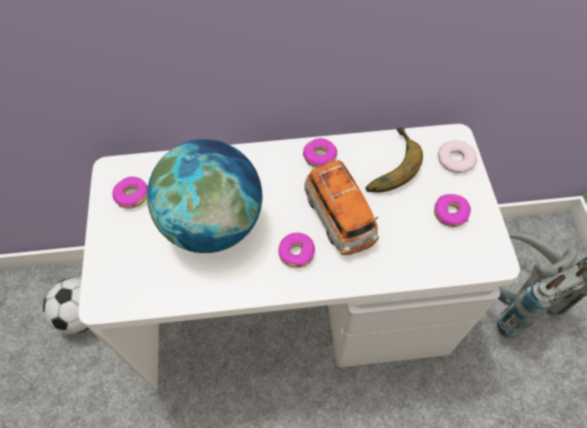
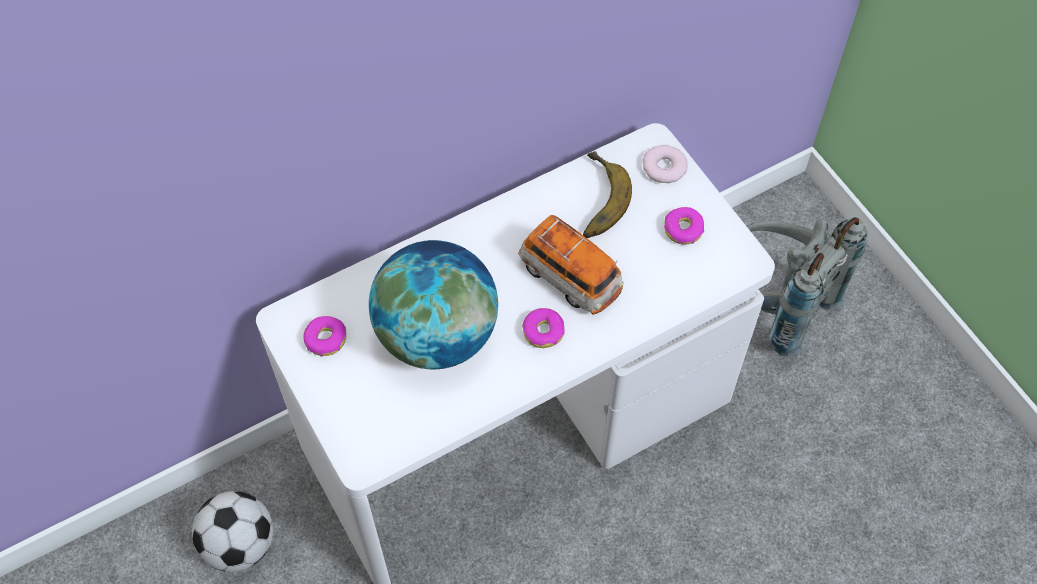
camera: 25 degrees left, 0 degrees up
(319, 156) = (515, 217): donut -> none

